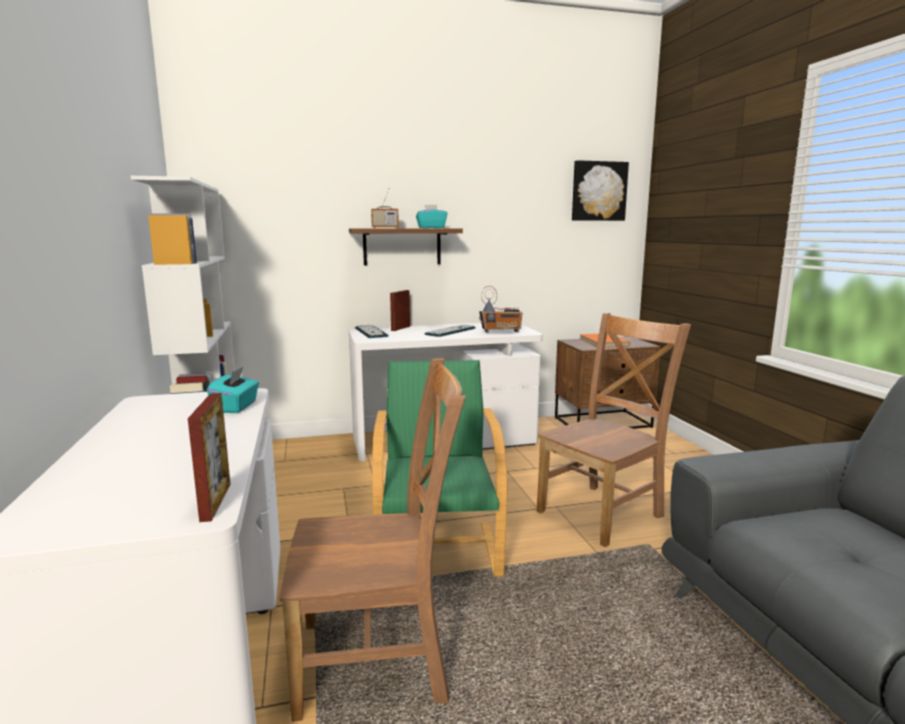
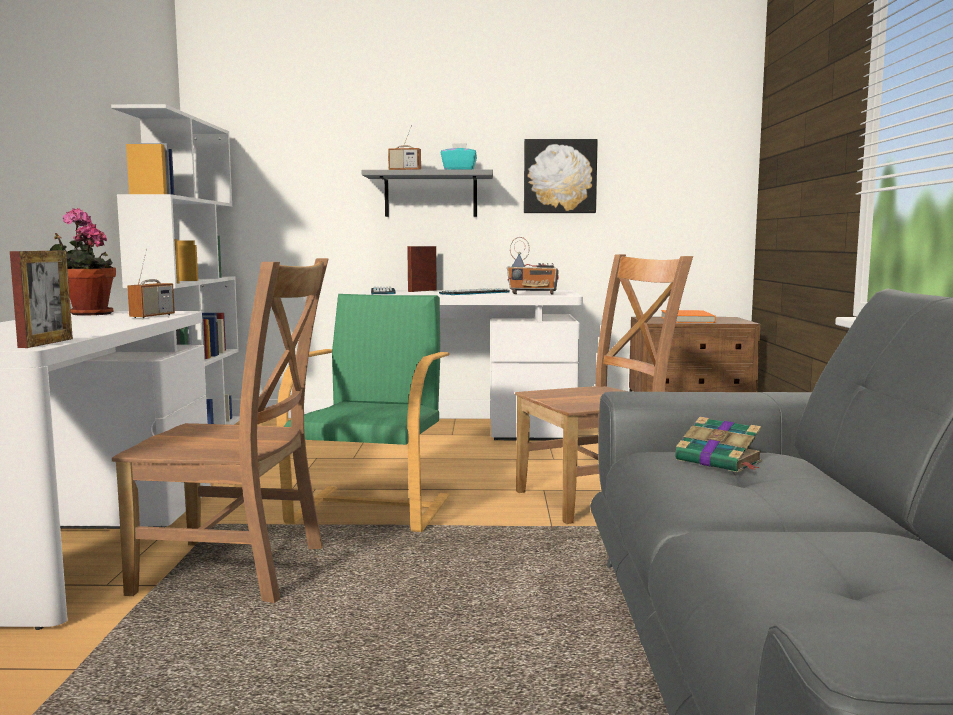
camera: 15 degrees right, 5 degrees down
(158, 405) = (87, 314): none -> potted plant
(236, 407) = (152, 316): turquoise tissue box -> radio
(402, 246) = (430, 195): brown shelf -> grey shelf
(598, 191) = (686, 125): picture -> picture (559, 176)
(821, 532) = (720, 461): none -> book

